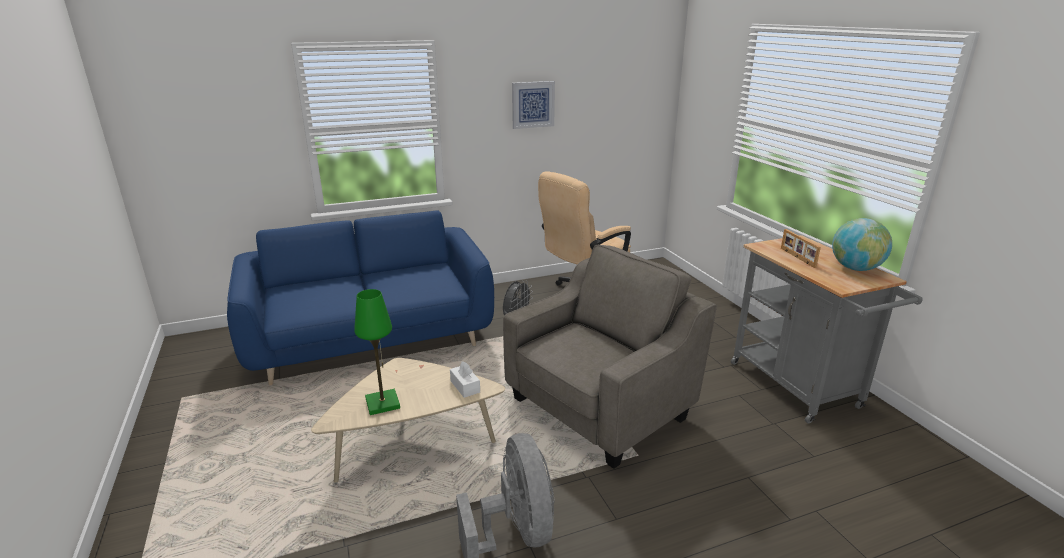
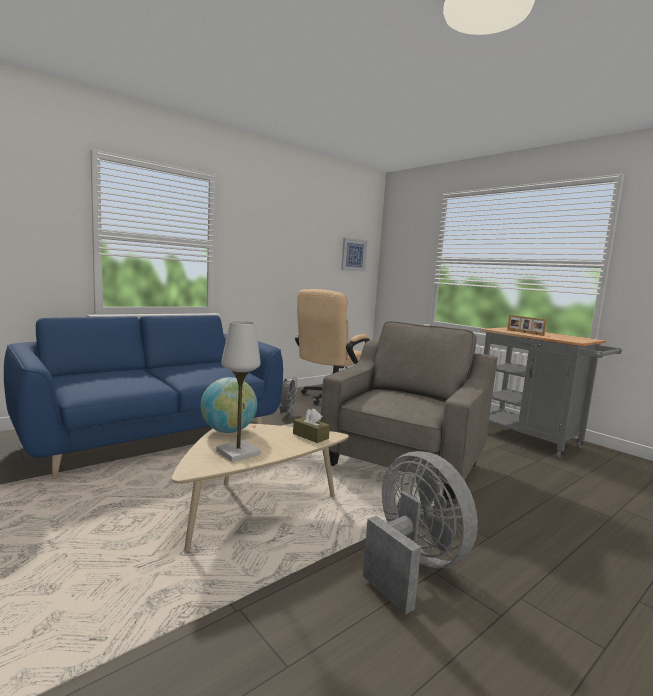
camera: 20 degrees left, 15 degrees down
(383, 403) = (238, 453): green table lamp -> white table lamp
(465, 386) = (310, 436): white tissue box -> brown tissue box
(533, 104) = (285, 241): picture -> picture (353, 255)
(855, 268) = (567, 336): globe -> globe (228, 431)

